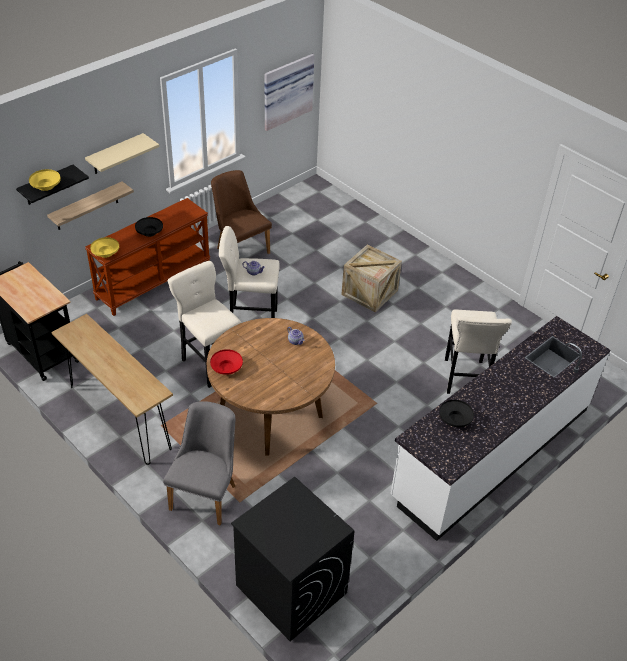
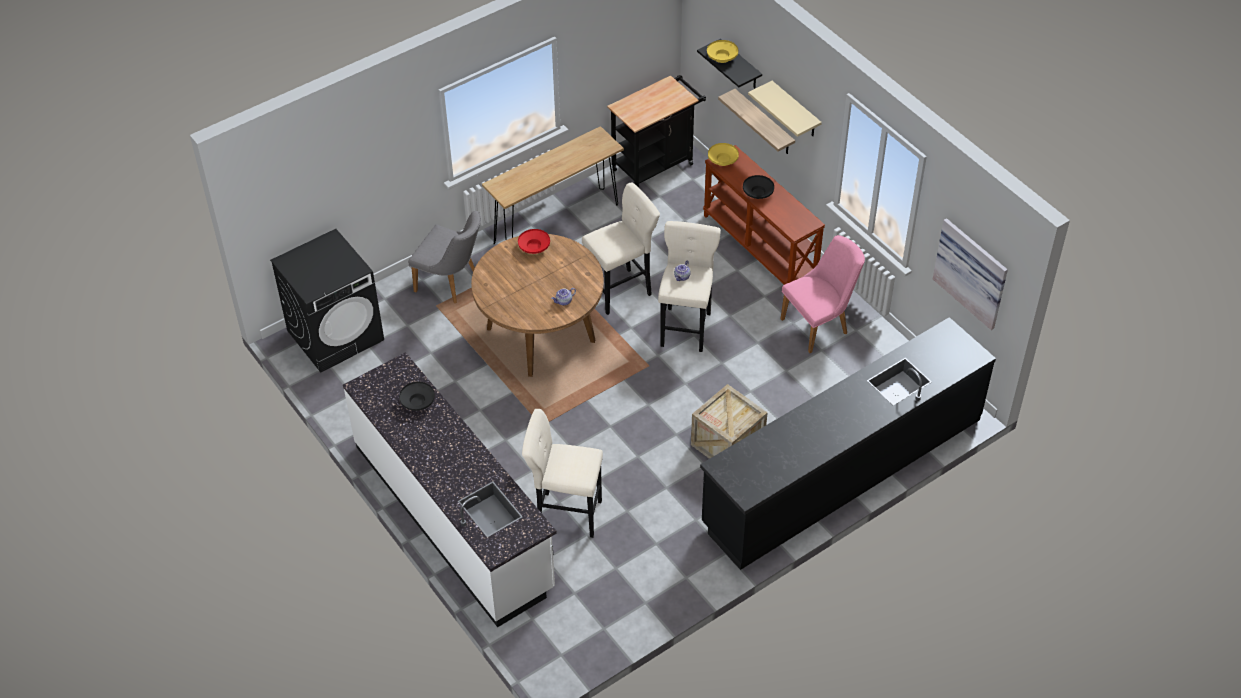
camera: 100 degrees right, 5 degrees up
(239, 248) = (820, 324): brown chair -> pink chair
(380, 237) = (842, 471): none -> black counter

